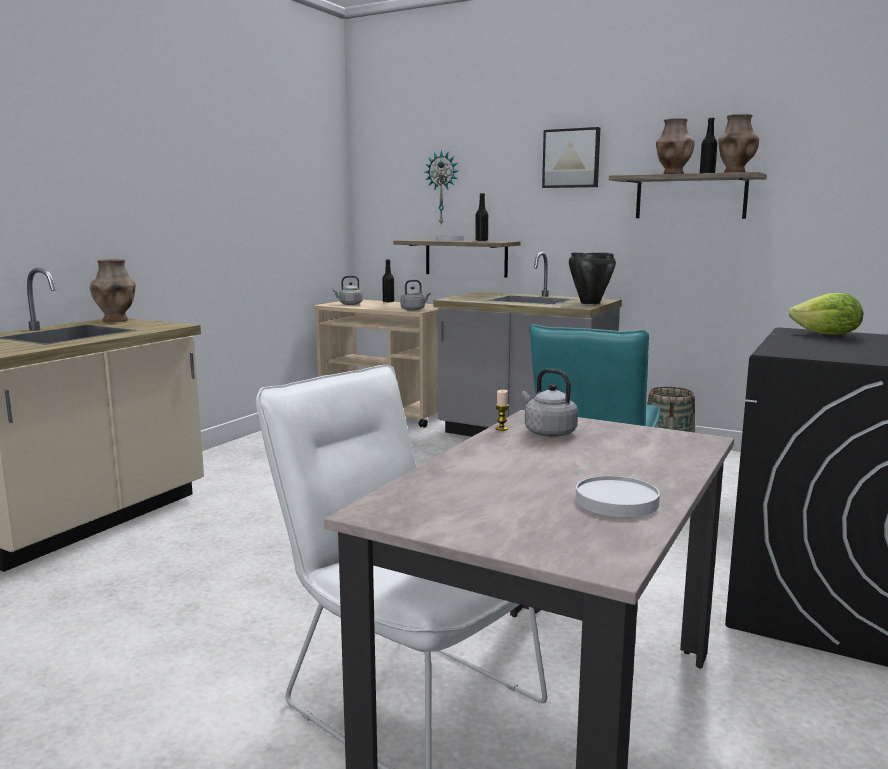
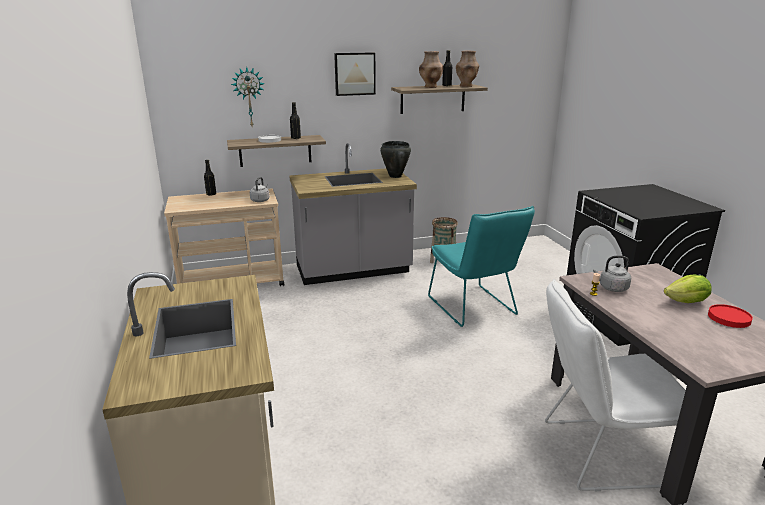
camera: 45 degrees left, 10 degrees up
(116, 320) = (161, 293): brown vase -> none
(349, 304) = (191, 205): grey kettle -> none
(617, 501) = (729, 318): white plate -> red plate
(827, 335) = (612, 193): lettuce -> lettuce (686, 302)

